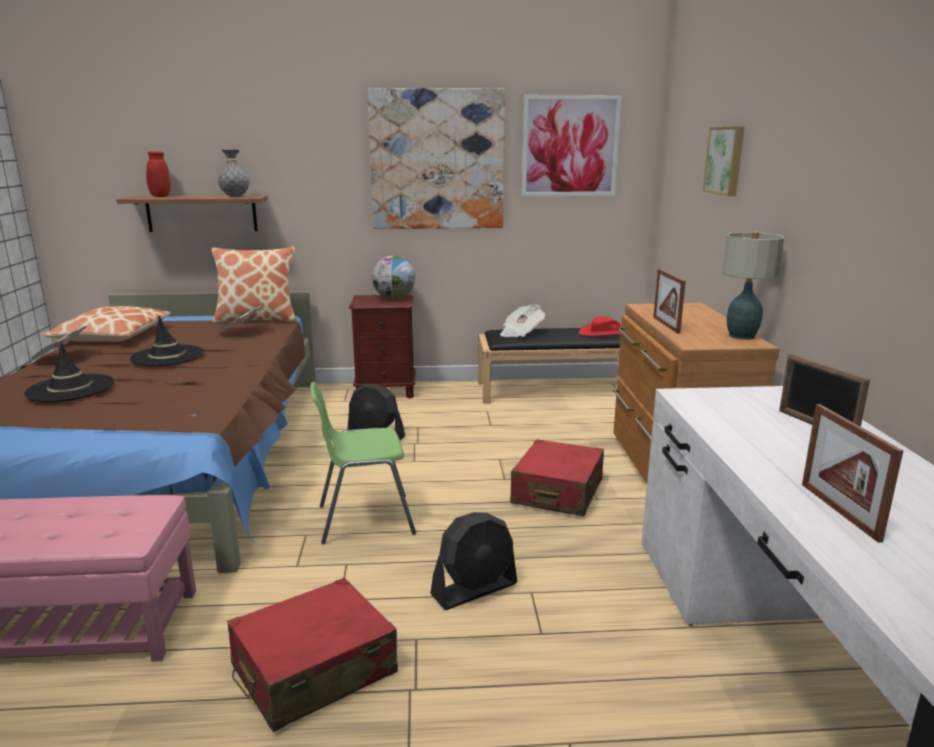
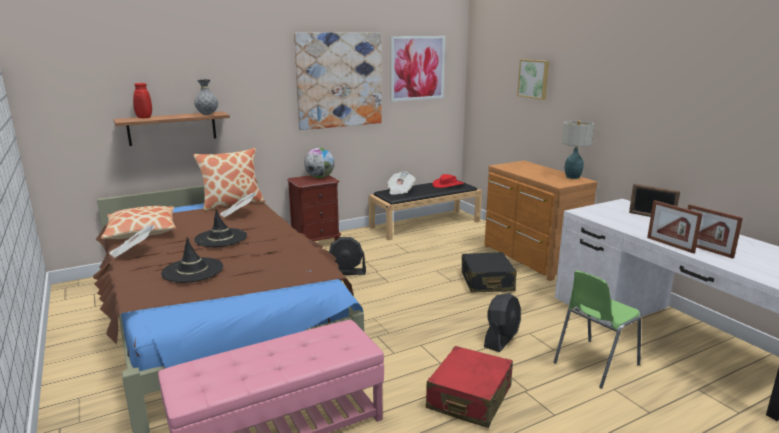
camera: 25 degrees left, 0 degrees up
(364, 519) = (400, 319): green chair -> green chair (594, 363)
(557, 492) = (487, 282): red suitcase -> black suitcase
(666, 325) = (529, 175): picture frame -> picture frame (670, 245)

